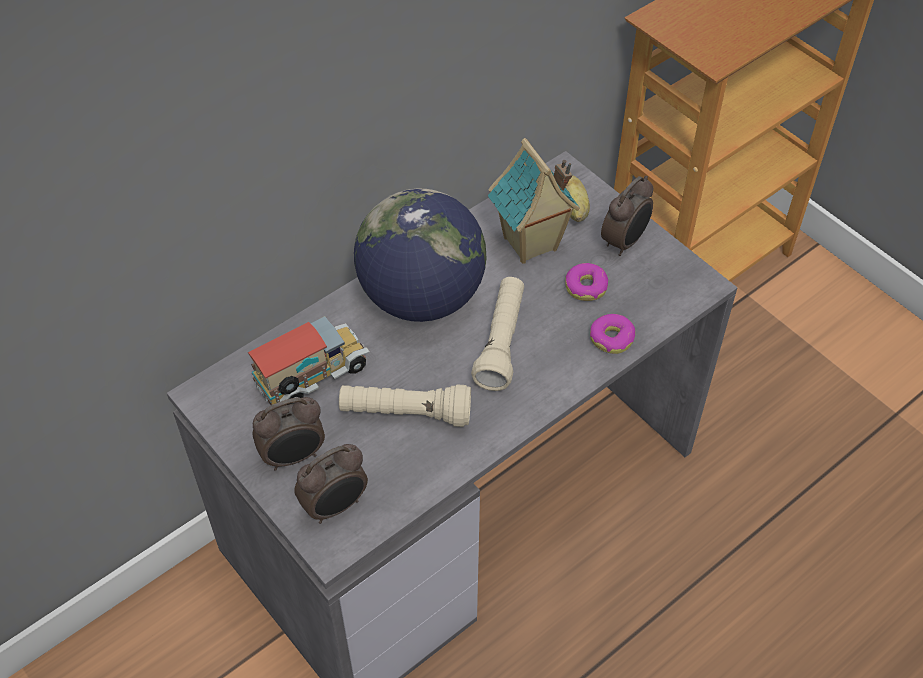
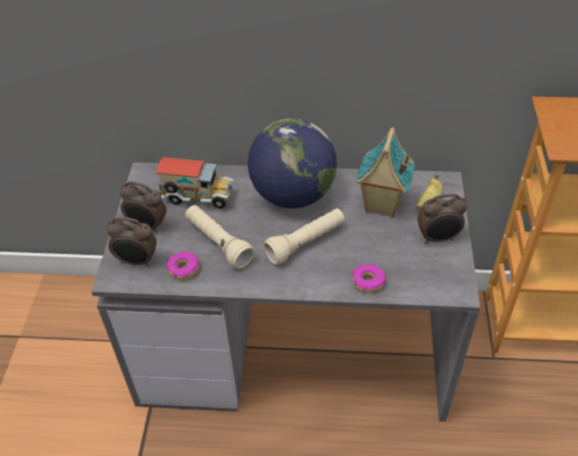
camera: 45 degrees right, 5 degrees down
(586, 287) = (386, 246): donut -> donut (184, 269)

